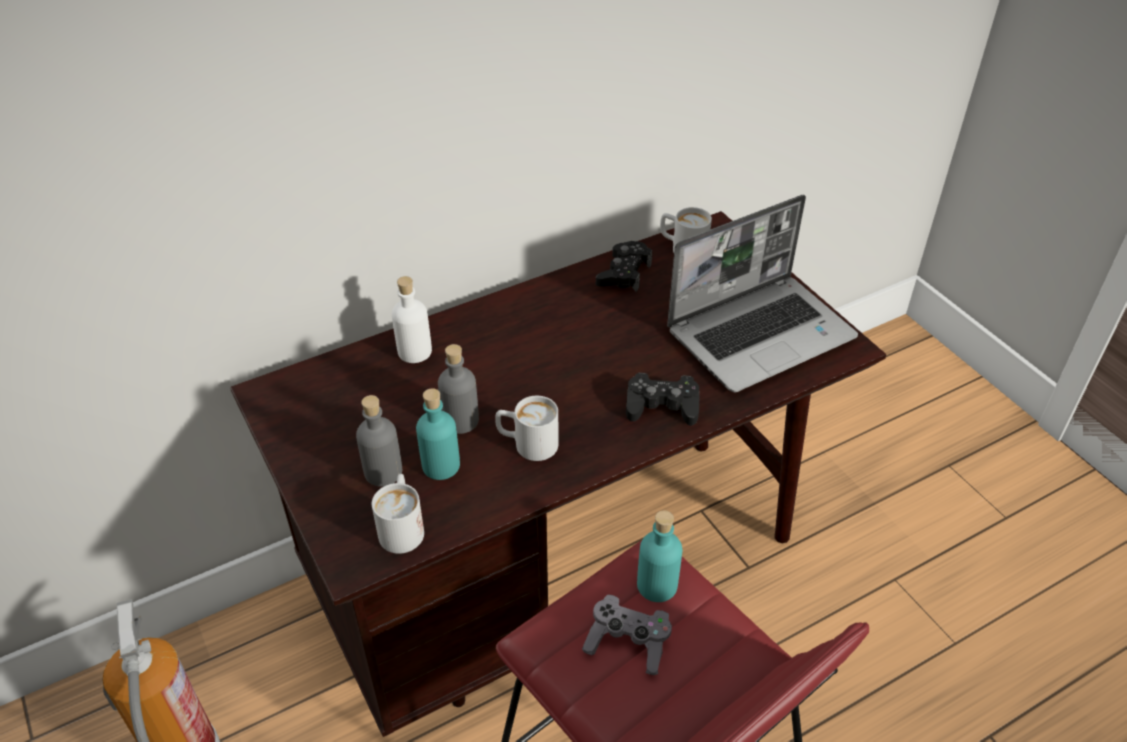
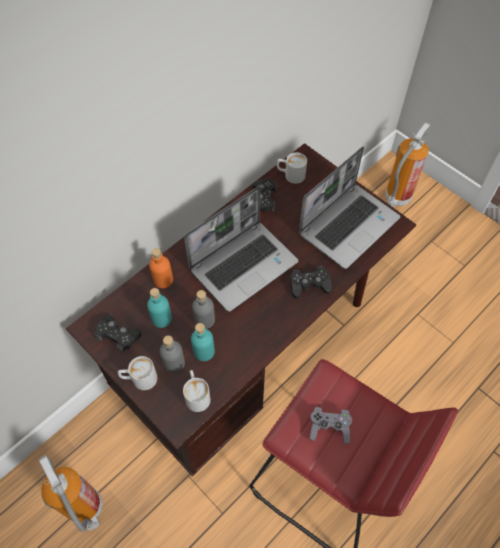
camera: 15 degrees left, 15 degrees up
(308, 413) = (118, 335): none -> black game controller
(414, 351) = (163, 280): white bottle -> orange bottle
(527, 444) = (245, 326): white mug -> white mug (139, 379)
(558, 356) = (244, 265): none -> laptop
(657, 585) = (334, 391): turquoise bottle -> turquoise bottle (161, 318)
(899, 387) = (397, 198): none -> fire extinguisher

